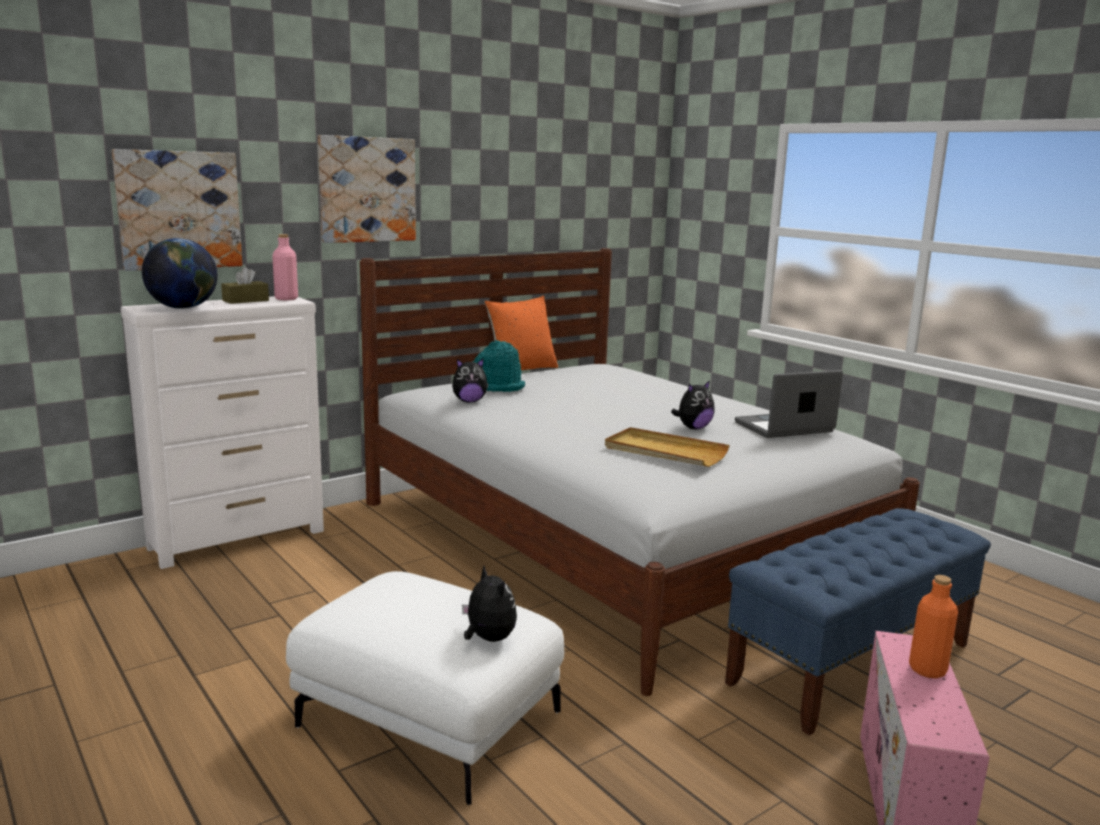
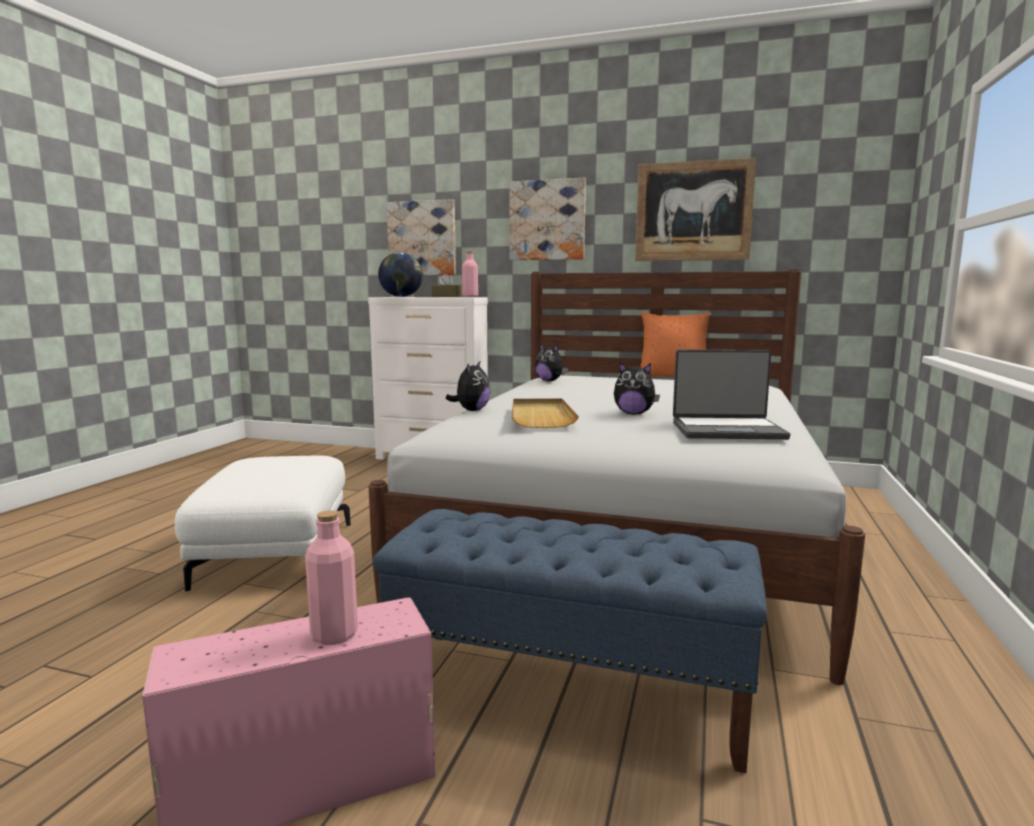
camera: 55 degrees right, 5 degrees down
(488, 639) = (245, 488): plush toy -> plush toy (471, 410)
(497, 387) = (599, 378): turquoise hat -> none
(518, 186) = (693, 211): none -> picture
(785, 428) = (727, 430): laptop -> laptop turned 150 degrees clockwise
(927, 670) = (334, 635): orange bottle -> pink bottle

